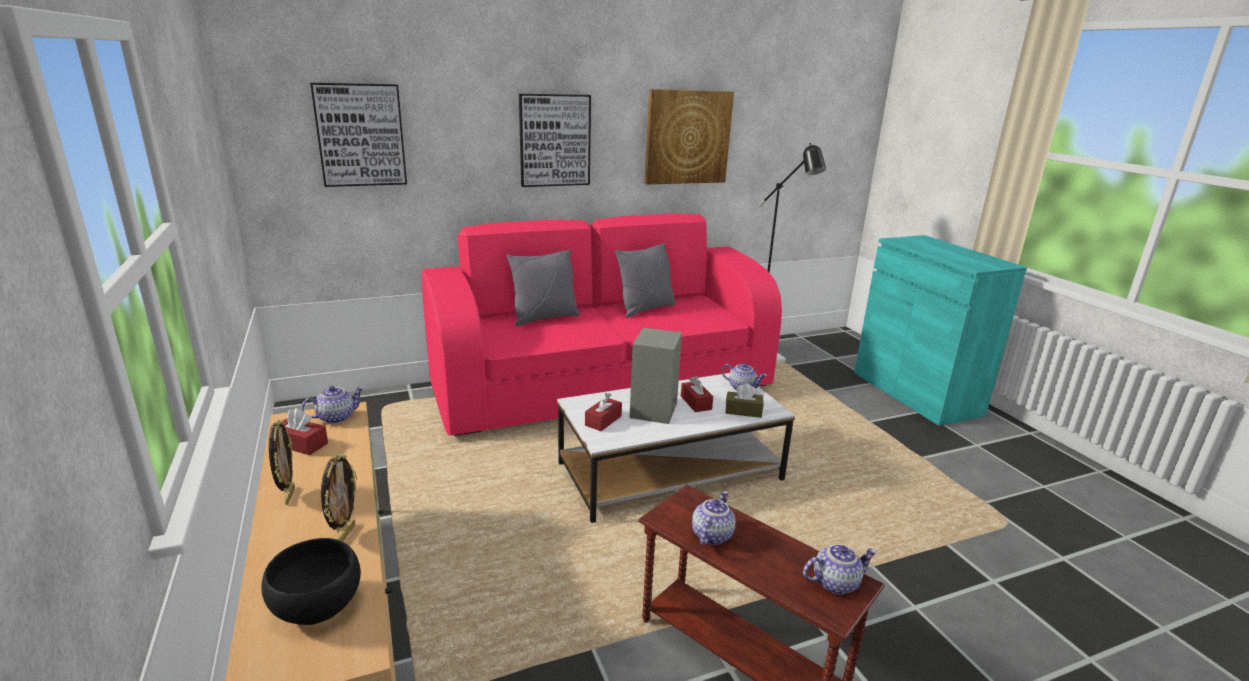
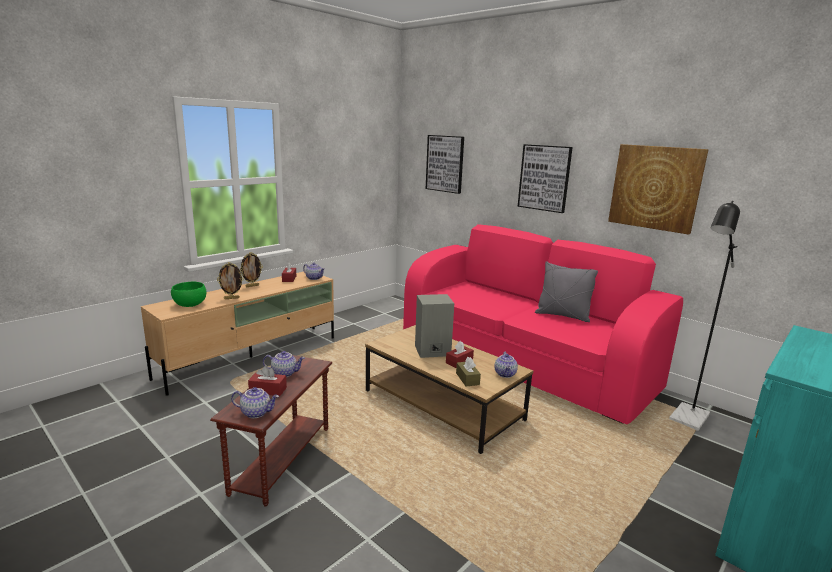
camera: 65 degrees right, 5 degrees down
(316, 605) = (190, 304): black bowl -> green bowl
(545, 318) = (495, 294): grey pillow -> none
(603, 421) = (403, 340): red tissue box -> red tissue box (268, 390)
(669, 471) = (443, 405): white coffee table -> brown coffee table
(835, 582) = (256, 412): teapot -> teapot turned 45 degrees counterclockwise

